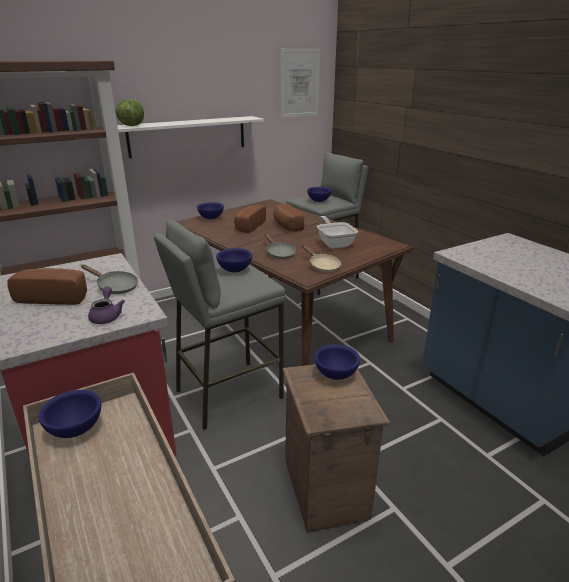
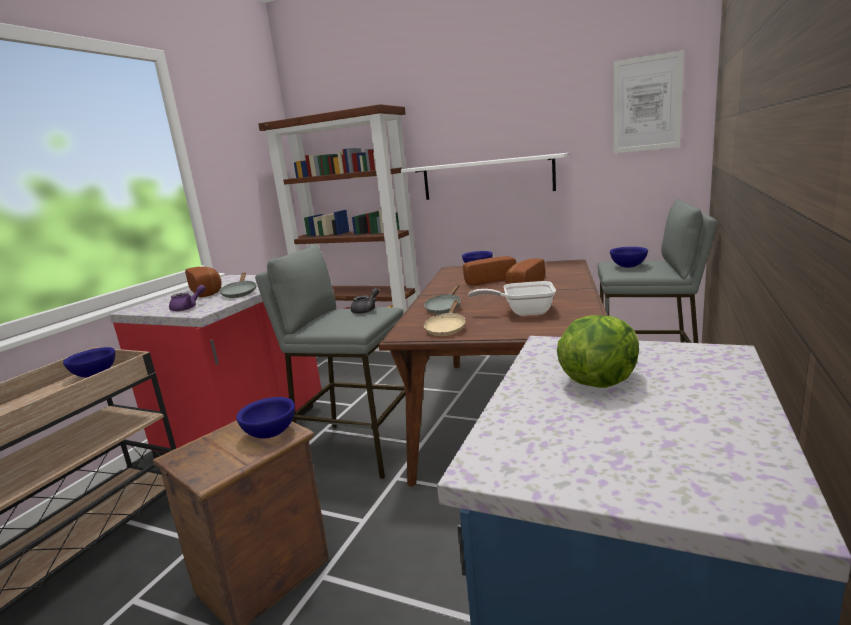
camera: 55 degrees right, 10 degrees down
(131, 125) = (421, 166): lettuce -> lettuce (598, 381)
(234, 270) = (366, 310): blue bowl -> grey teapot
(334, 243) = (523, 312): frying pan -> frying pan turned 120 degrees counterclockwise

